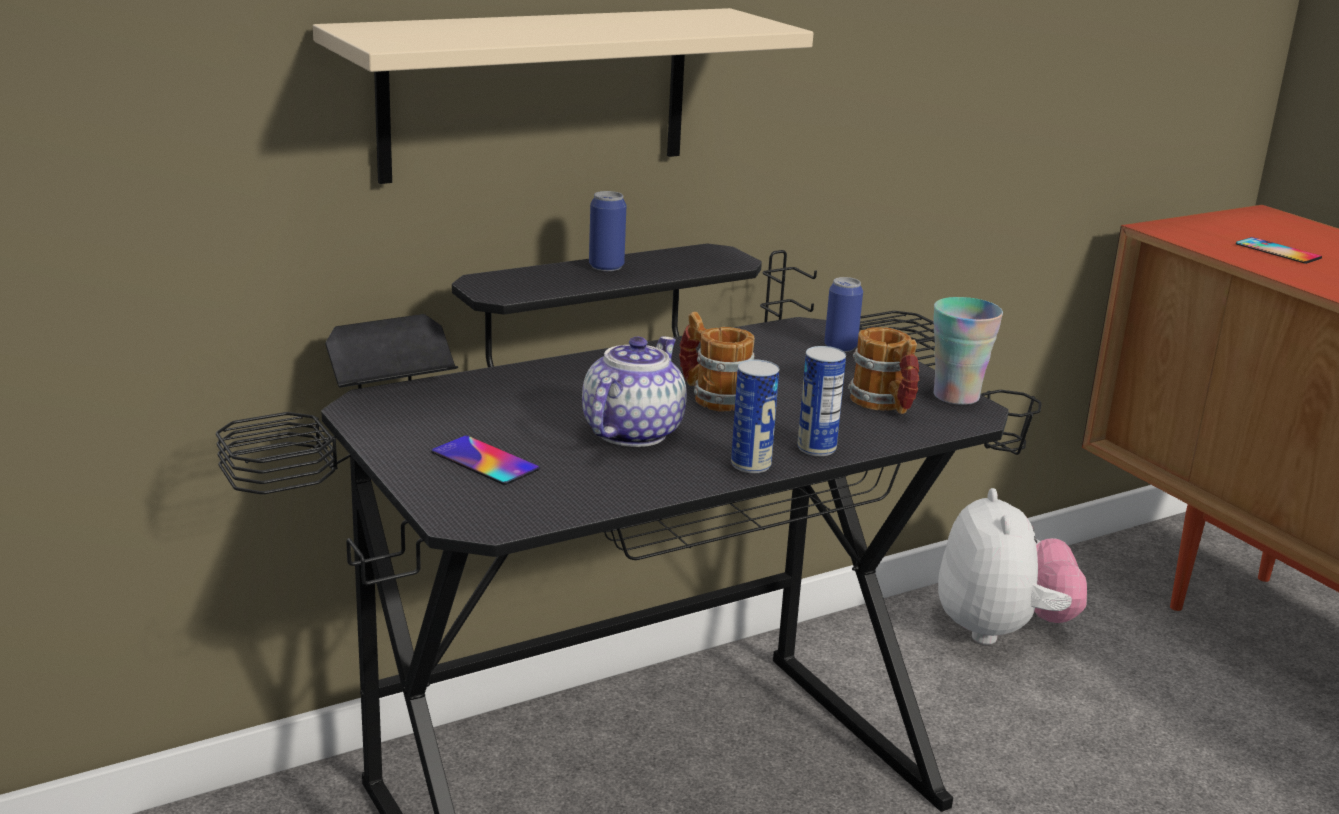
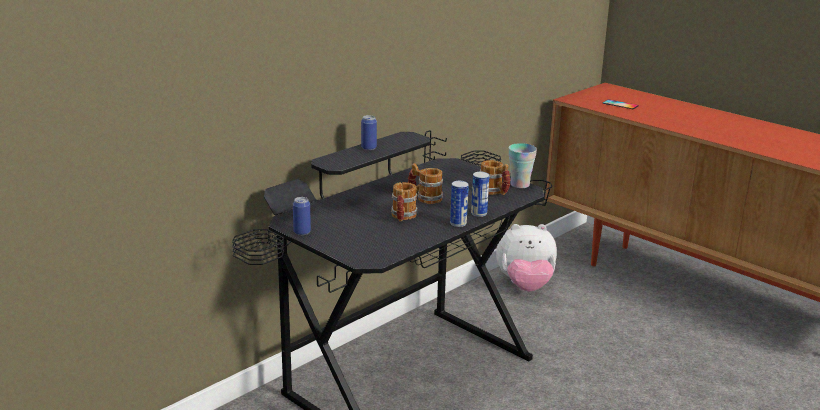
camera: 15 degrees left, 0 degrees up
(485, 461) = (353, 237): phone -> none
(536, 93) = (333, 76): beige shelf -> none
(631, 432) = (403, 217): teapot -> mug
(840, 347) = (462, 170): can -> can (302, 232)
(1000, 630) = (525, 286): plush toy -> plush toy turned 105 degrees clockwise

